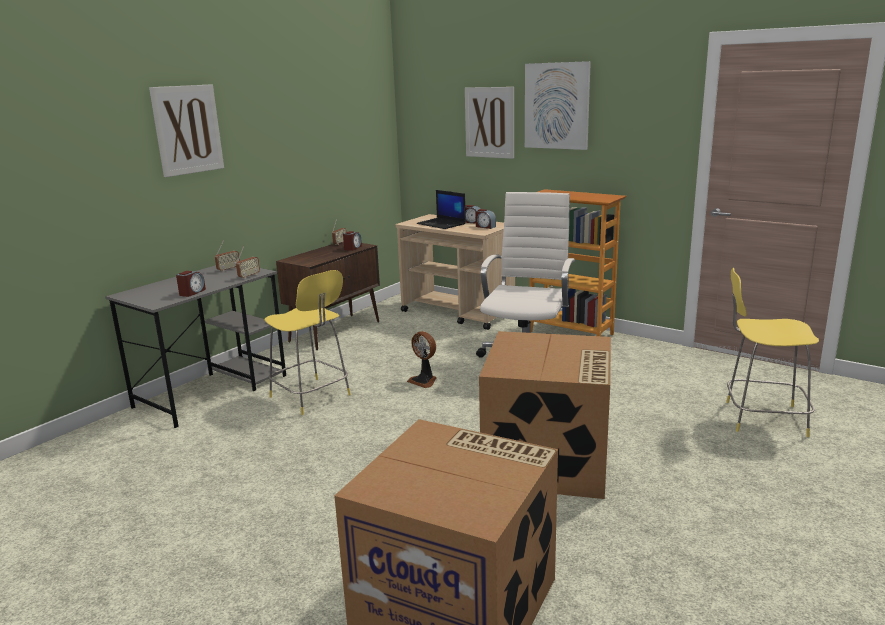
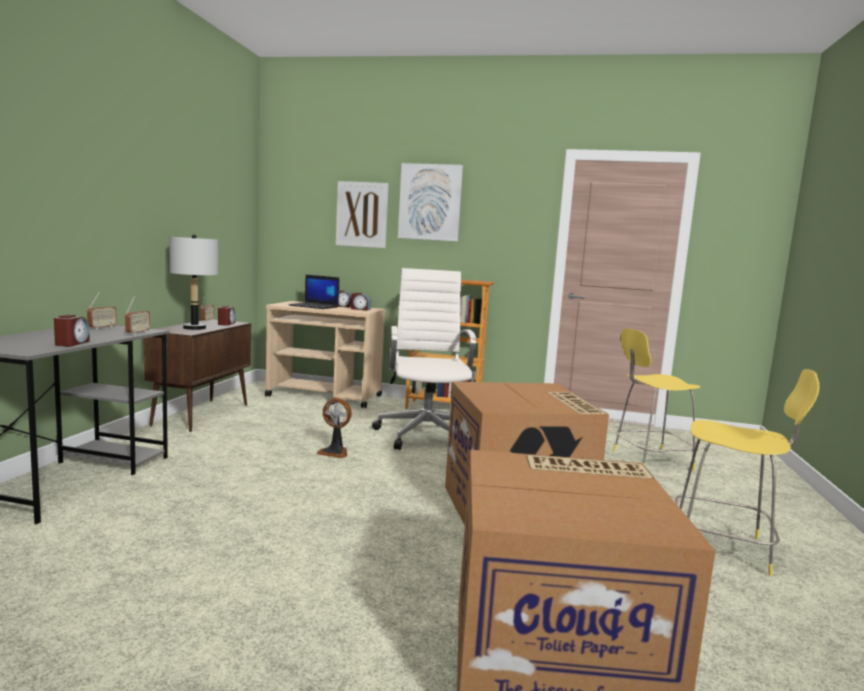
camera: 25 degrees left, 10 degrees down
(187, 129) = (62, 157): picture -> none
(311, 397) = (214, 475): yellow stool -> yellow stool (724, 547)
(319, 256) = (194, 328): none -> grey table lamp

